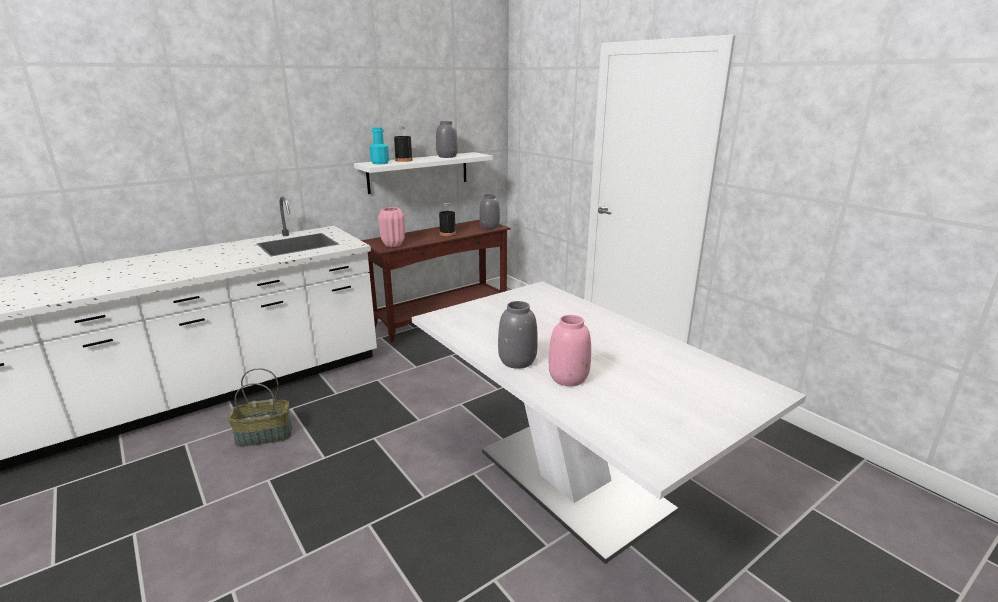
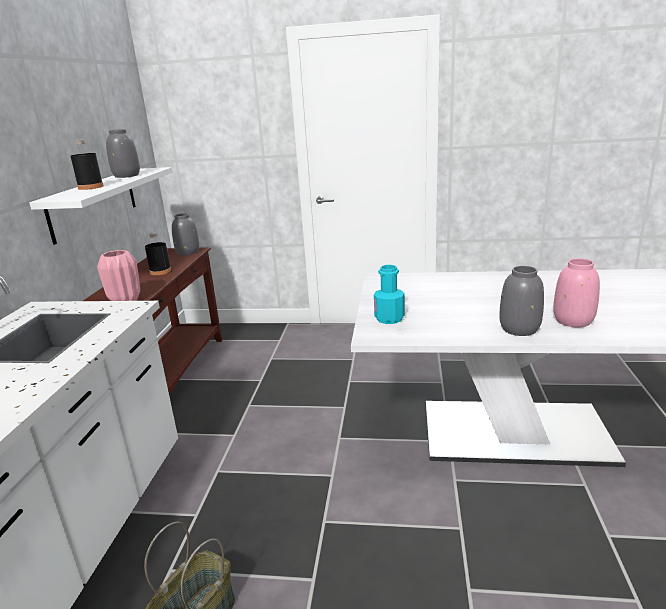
camera: 45 degrees left, 0 degrees up
(380, 163) = (72, 194): turquoise bottle -> turquoise bottle (389, 318)

